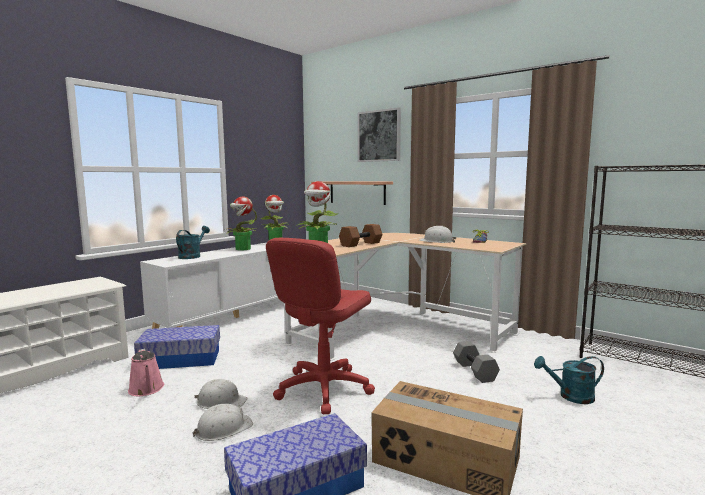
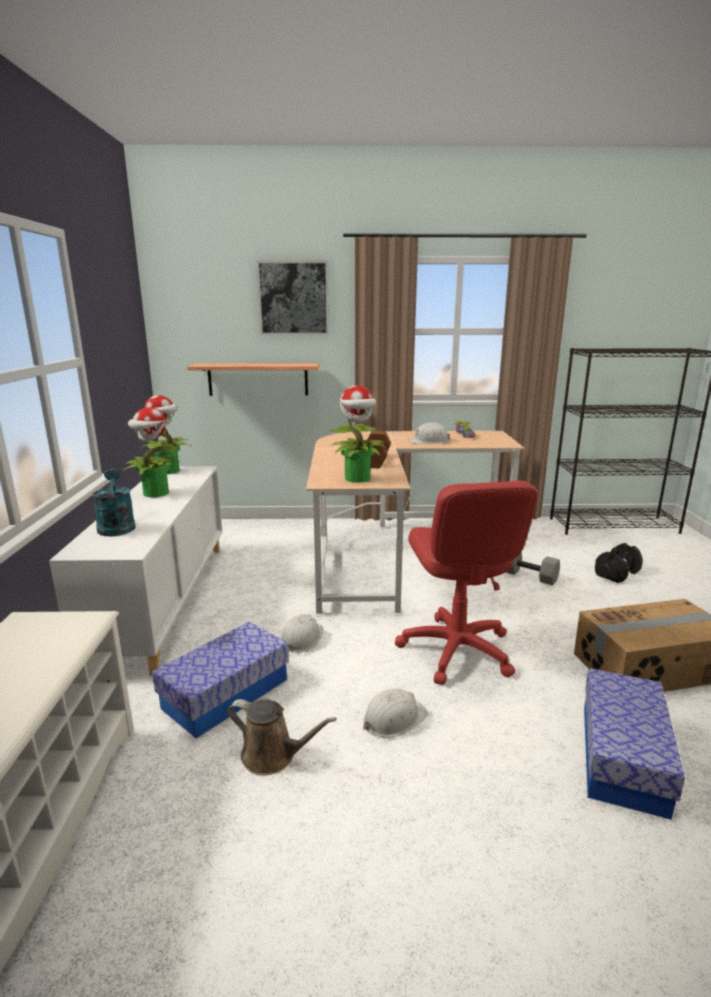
camera: 40 degrees left, 10 degrees up
(147, 390) = (273, 756): pink watering can -> brown watering can
(223, 429) = (459, 745): white hard hat -> white hard hat (301, 638)
(570, 396) = (617, 573): turquoise watering can -> black dumbbell

